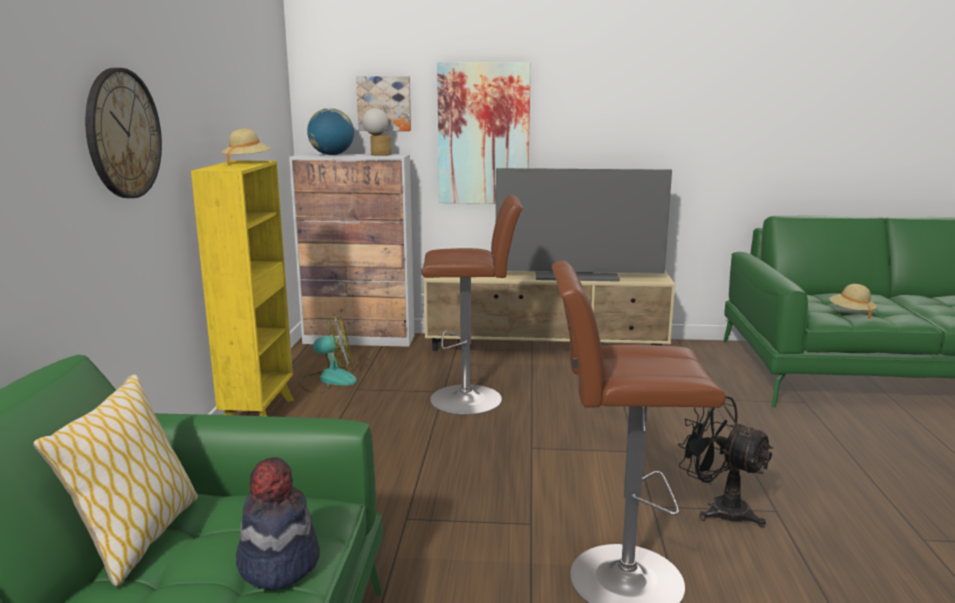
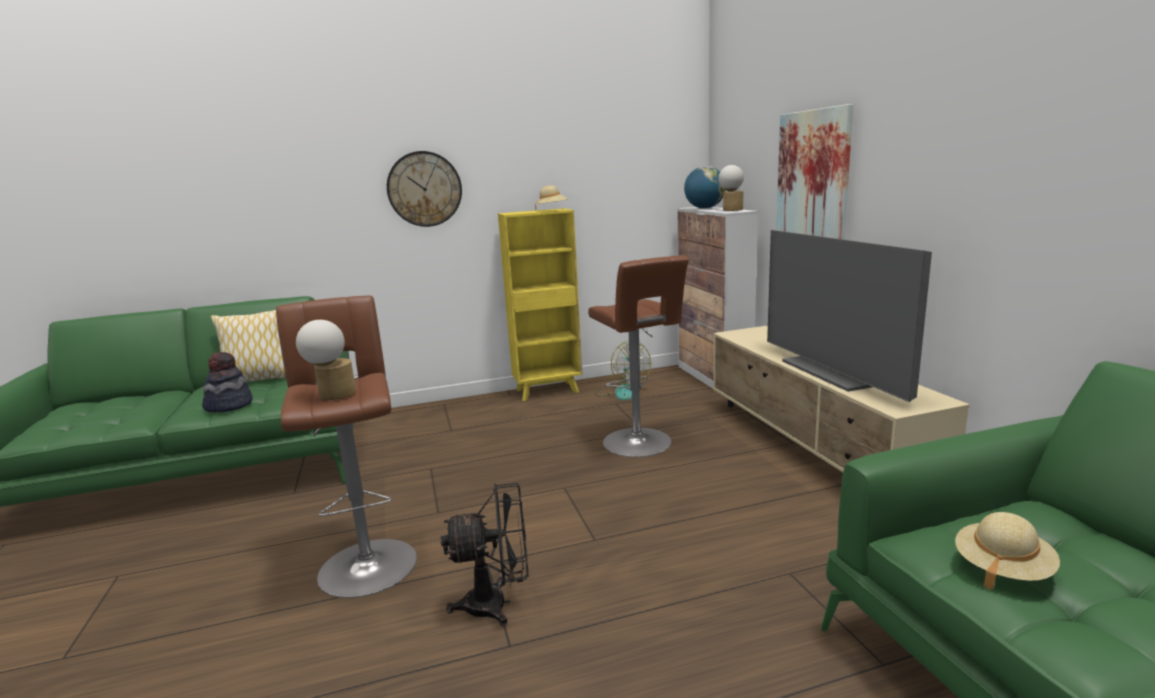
camera: 70 degrees right, 0 degrees up
(384, 103) = (752, 160): picture -> none
(670, 365) = (332, 395): none -> table lamp
(718, 509) = (497, 604): black fan -> black fan turned 60 degrees clockwise

